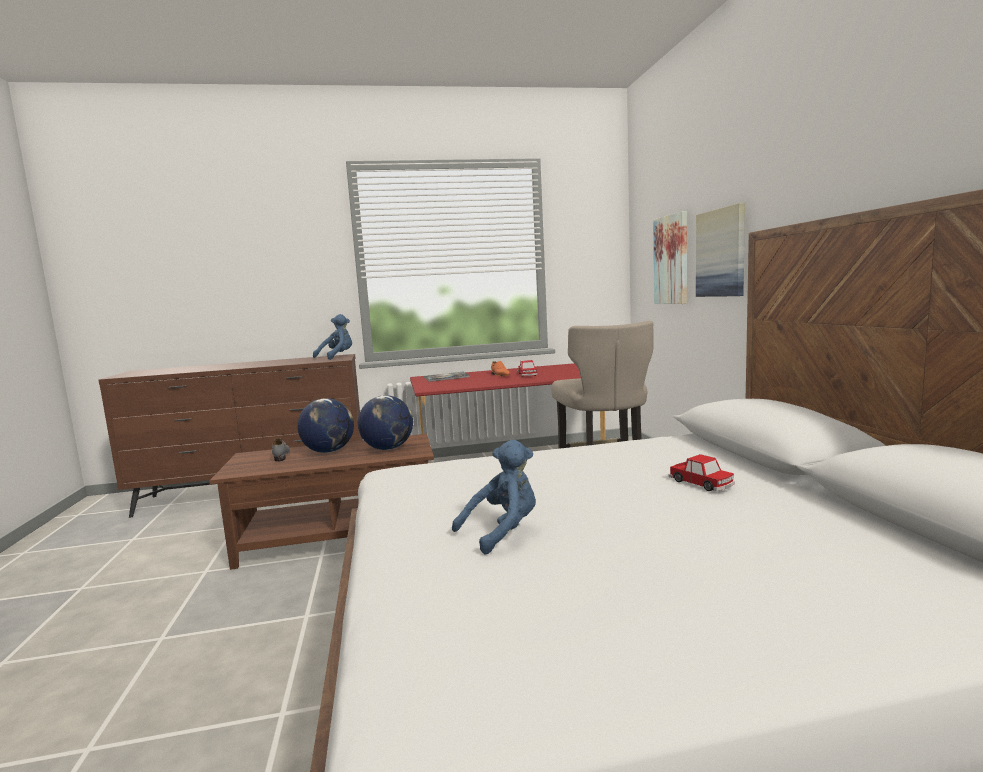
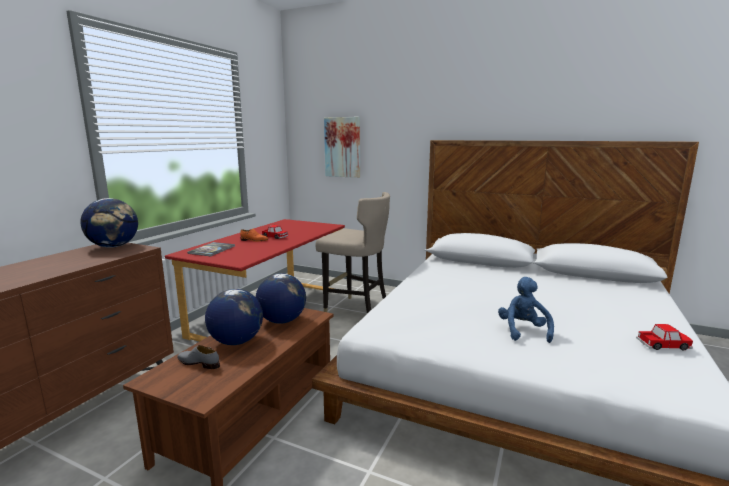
camera: 55 degrees left, 5 degrees up
(337, 357) = (114, 246): blue plush toy -> globe
(701, 483) = (506, 280): toy car -> toy car (663, 345)
(721, 253) = (395, 148): picture -> none

